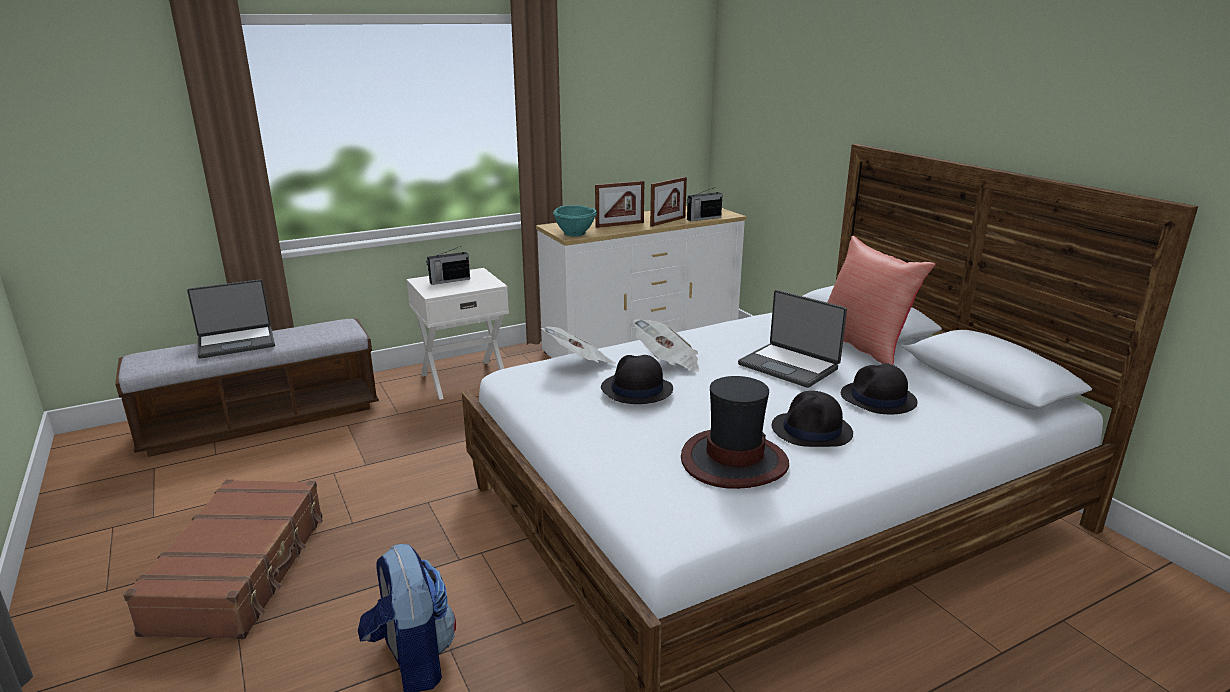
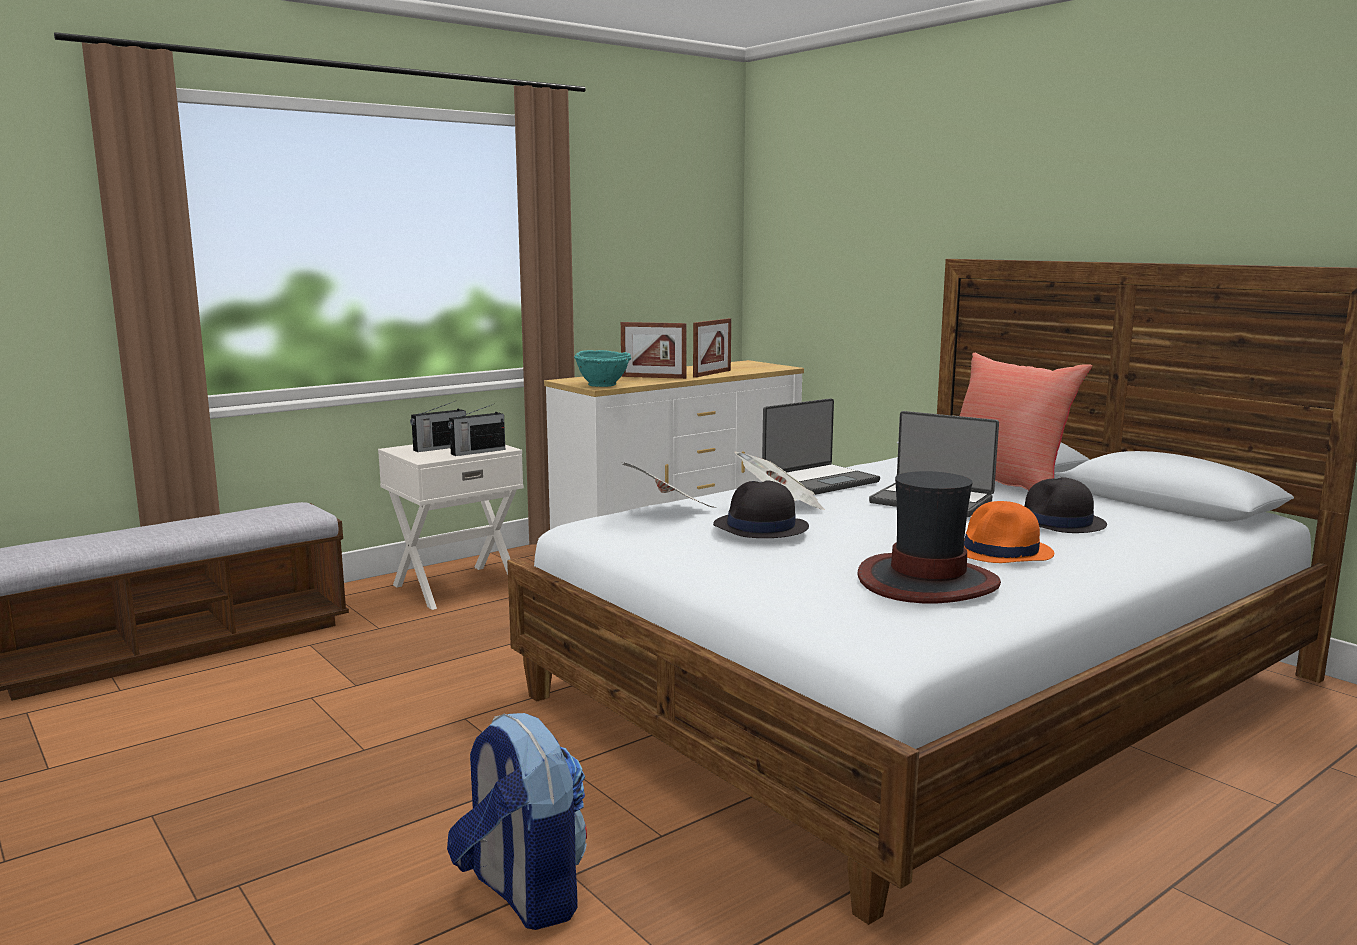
camera: 10 degrees left, 10 degrees down
(236, 343) = (149, 530): laptop -> laptop (819, 481)
(241, 571) = (217, 818): brown suitcase -> none
(619, 225) = (653, 377): picture frame -> picture frame turned 45 degrees clockwise
(703, 218) = (753, 370): radio -> radio (477, 452)
(812, 431) = (1001, 552): black hat -> orange hat

